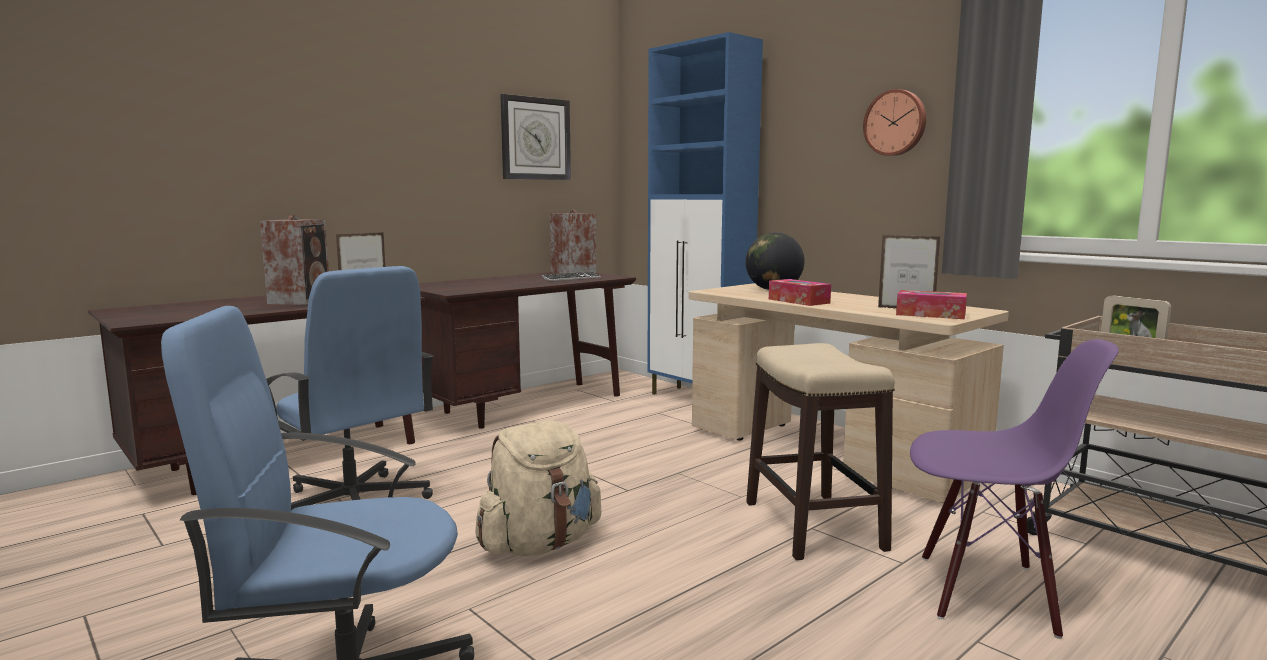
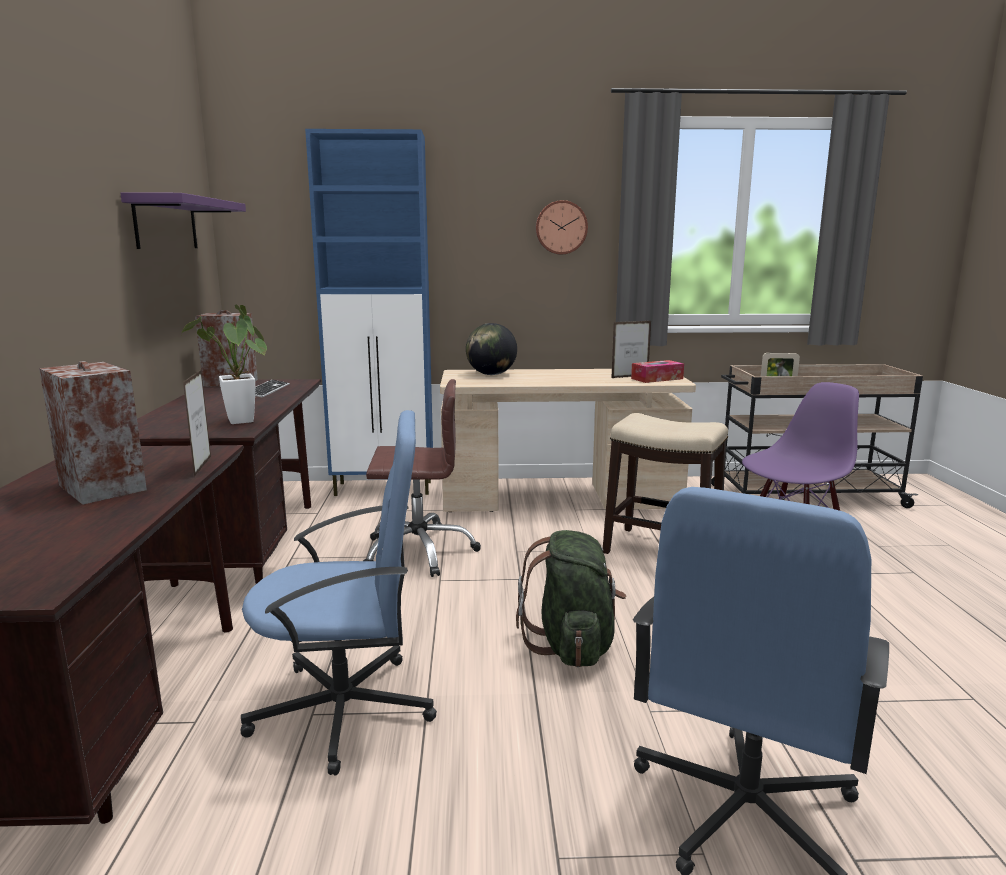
camera: 50 degrees left, 5 degrees up
(475, 289) = (241, 422): none -> potted plant
(535, 139) = (166, 223): wall clock -> purple shelf
(540, 544) = (572, 645): beige backpack -> green backpack
(611, 445) = (419, 551): none -> brown office chair
(798, 301) = (552, 382): tissue box -> none

